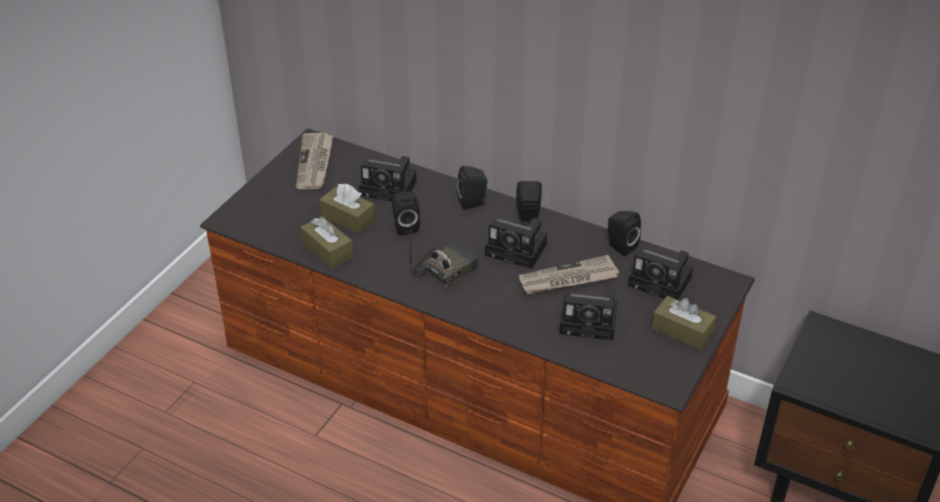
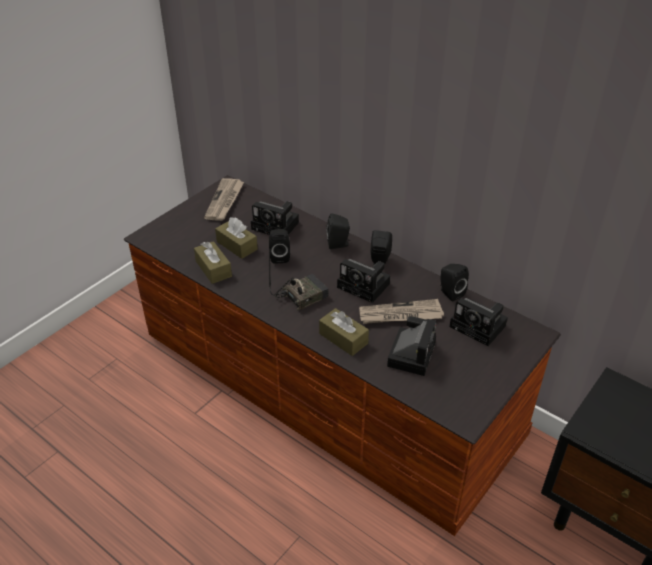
camera: 10 degrees right, 0 degrees up
(591, 321) = (411, 353): camera -> camera turned 90 degrees counterclockwise
(682, 331) = (488, 371): brown tissue box -> brown tissue box (343, 338)

